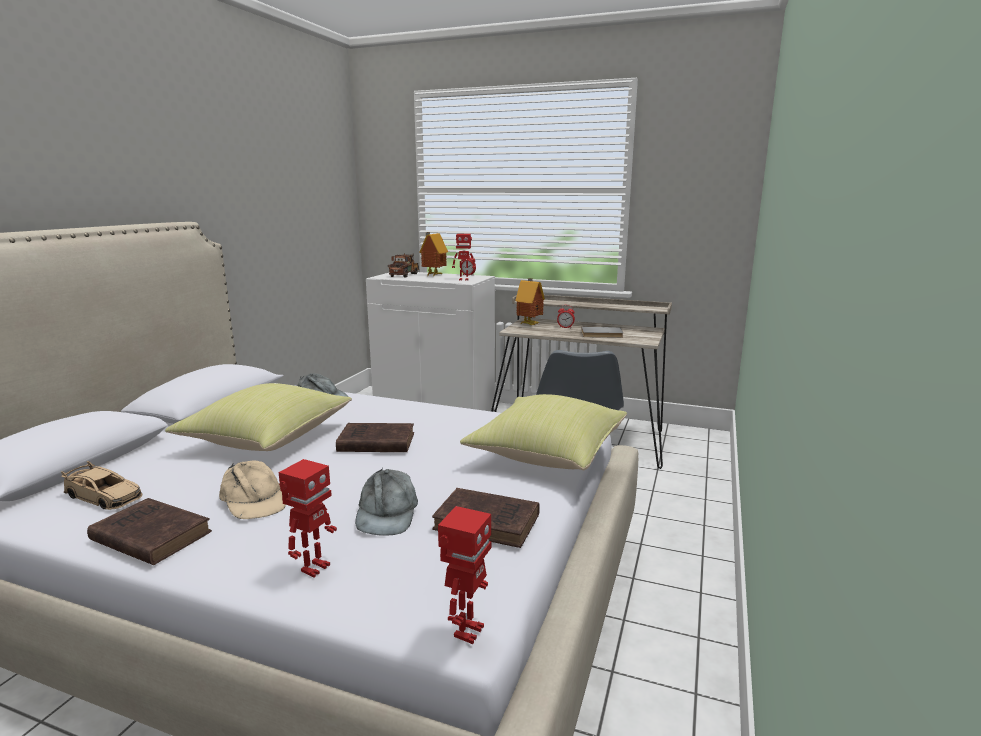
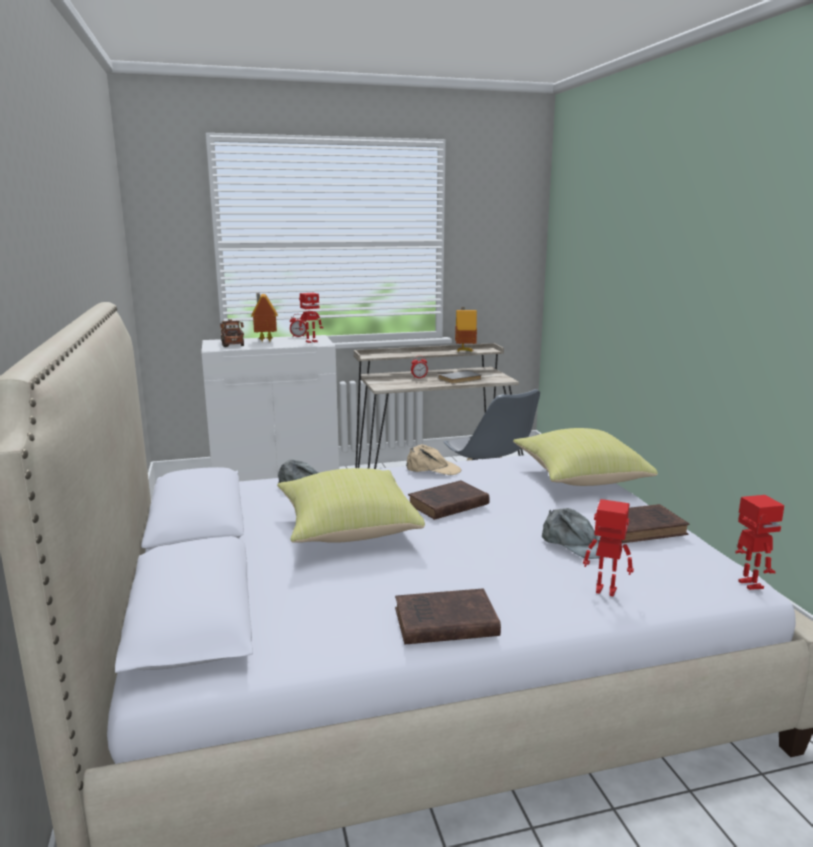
camera: 35 degrees left, 0 degrees up
(104, 496) = (320, 617): beige toy car -> none
(253, 500) = (460, 571): beige cap -> beige cap (433, 469)
(314, 568) = (605, 591): toy robot -> toy robot turned 60 degrees counterclockwise
(530, 324) = (383, 379): toy house -> toy house (465, 351)

